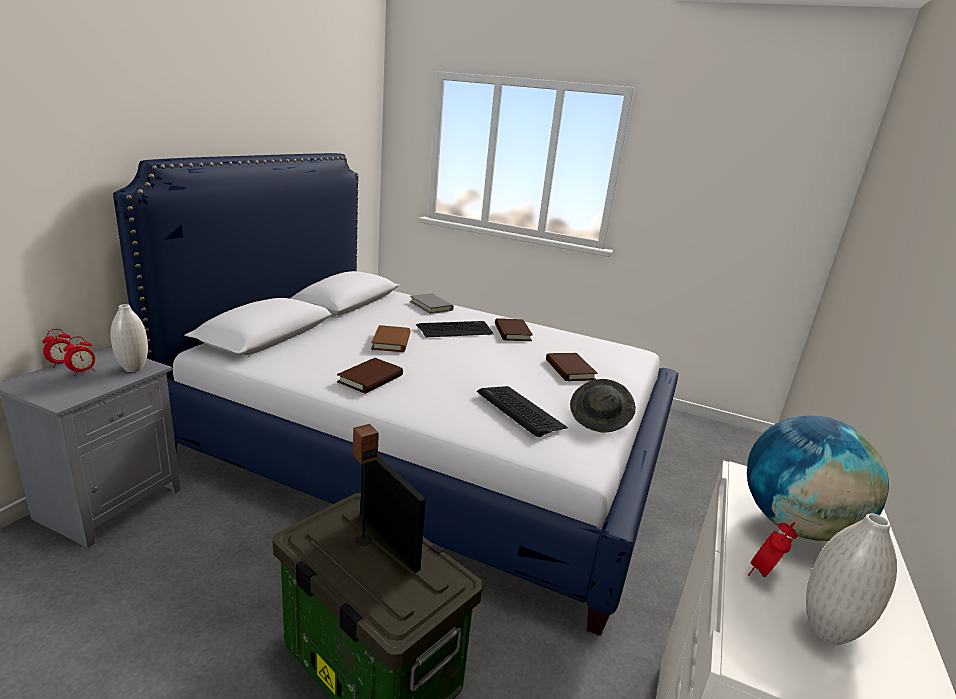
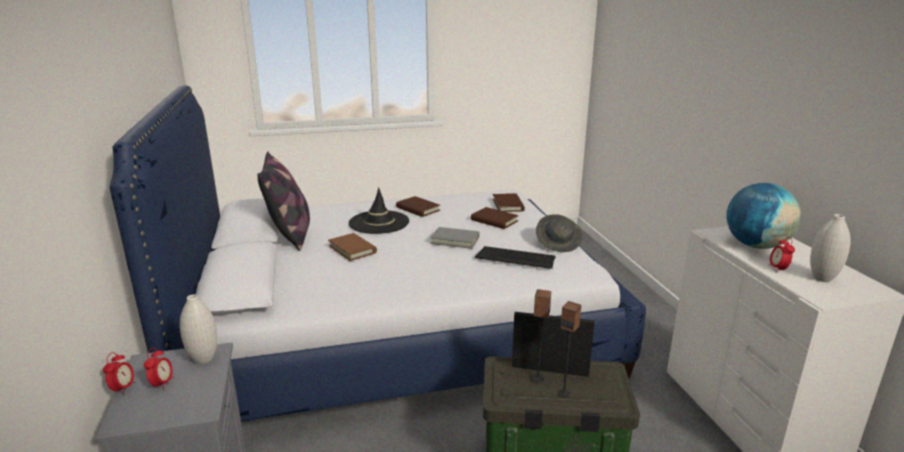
camera: 35 degrees left, 0 degrees up
(360, 571) = (564, 393): none -> speaker
(369, 313) = (290, 235): none -> pillow
(370, 379) = (391, 281): brown book -> brown book (508, 205)
(431, 306) = (326, 210): grey book -> grey book (455, 240)
(455, 330) = (379, 222): keyboard -> black hat

